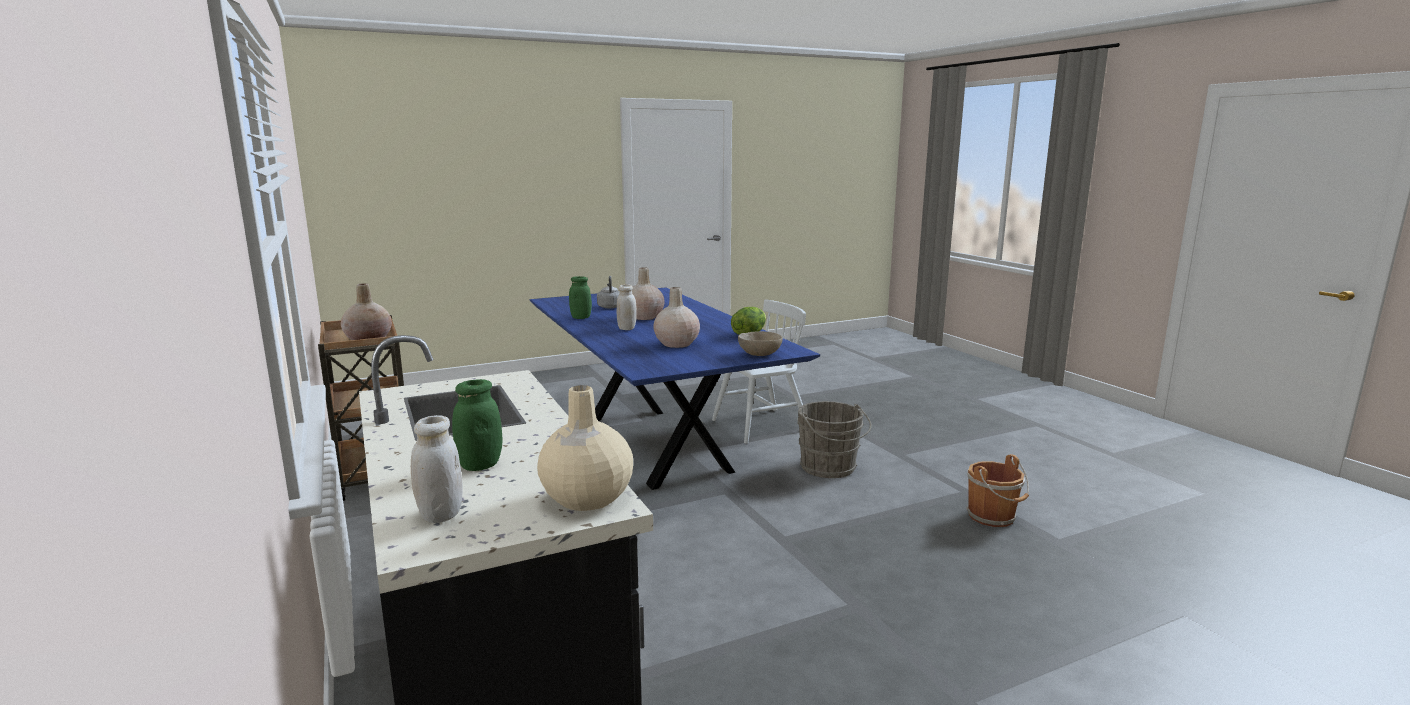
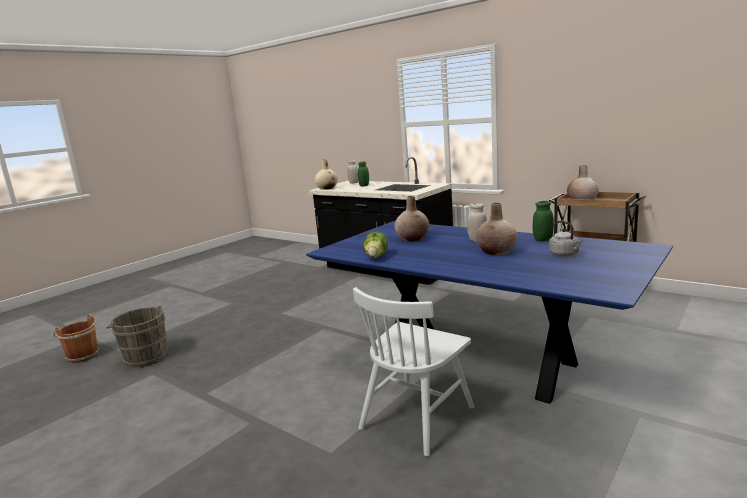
camera: 155 degrees right, 0 degrees up
(760, 354) = (346, 244): beige bowl -> none
(829, 468) = (316, 382): grey bucket -> grey bucket (145, 356)
(993, 517) = (190, 377): brown bucket -> brown bucket (82, 355)

